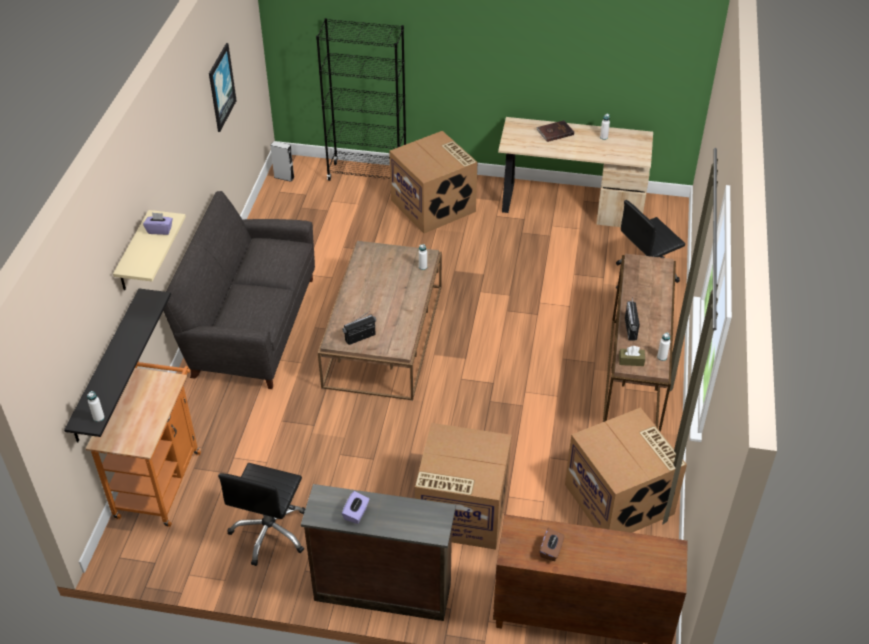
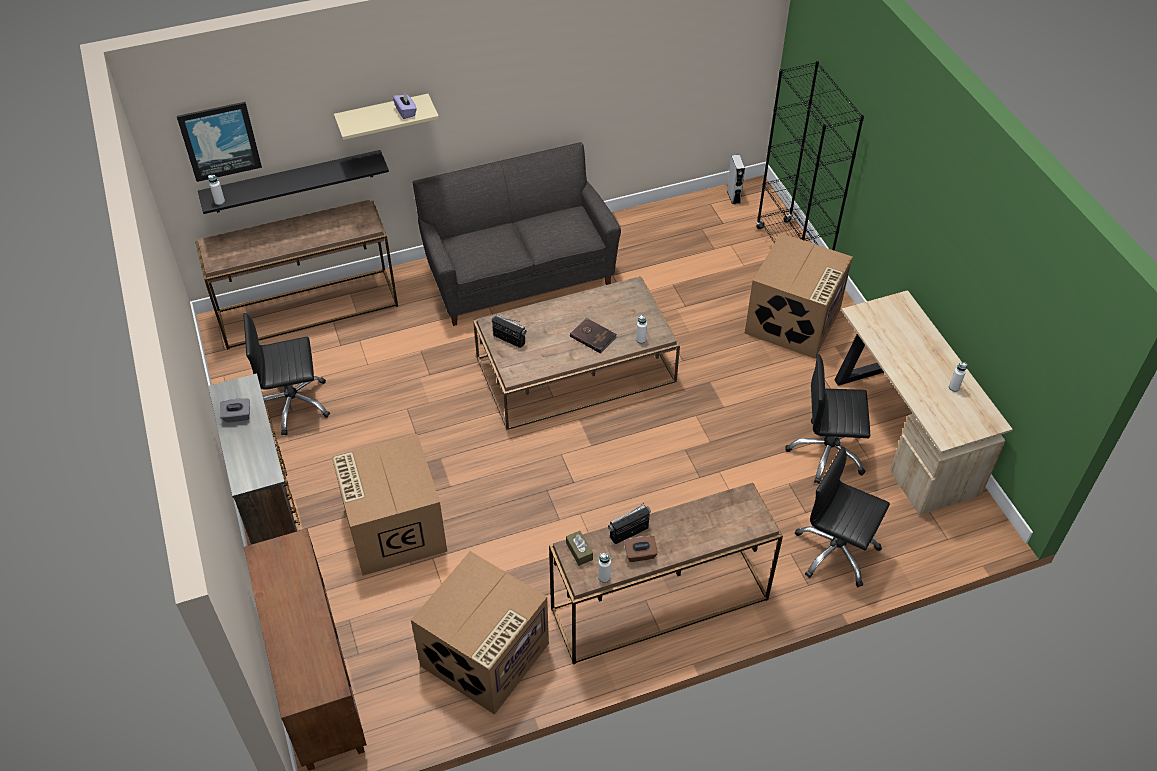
camera: 60 degrees right, 5 degrees up
(160, 479) = (309, 308): orange cart -> brown console table
(221, 87) = (645, 53): picture -> picture (220, 141)
(356, 513) = (237, 416): purple tissue box -> grey tissue box
(551, 550) = (280, 582): brown tissue box -> brown tissue box (640, 554)
(554, 132) = (920, 341): brown book -> brown book (593, 336)
(561, 244) = (827, 452): none -> black office chair

